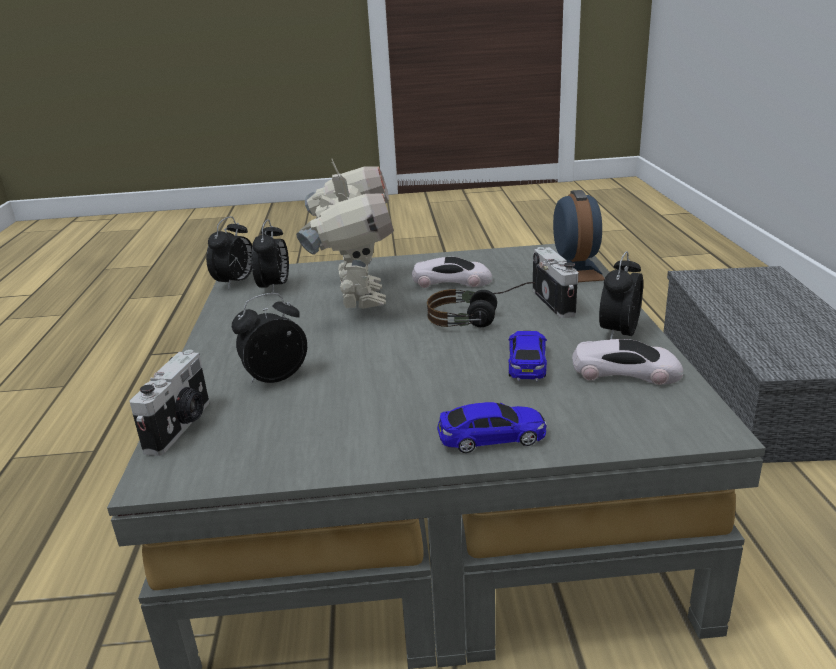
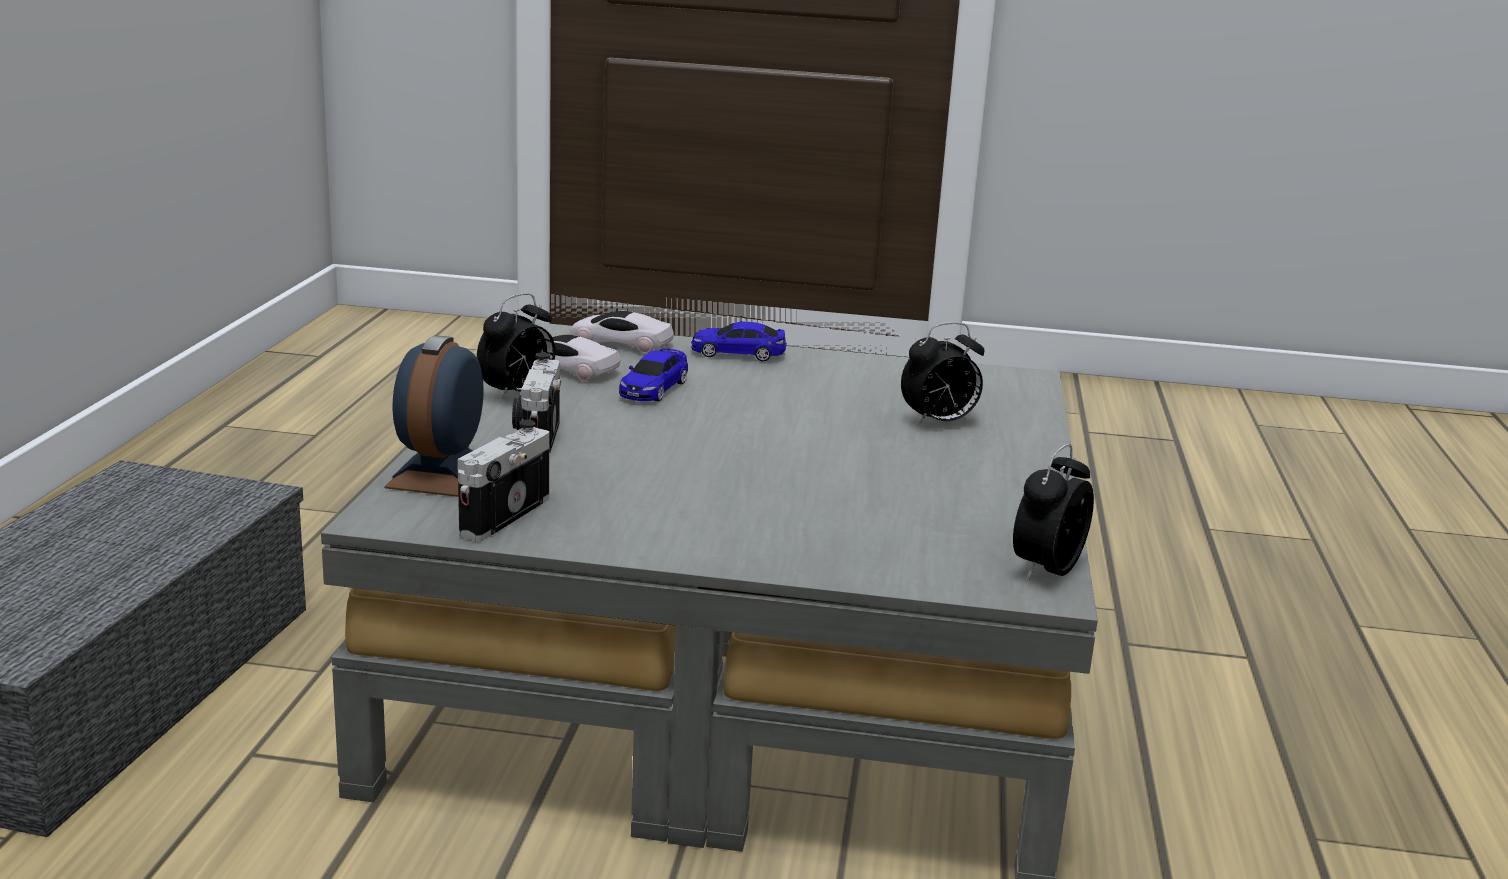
camera: 170 degrees left, 5 degrees down
(181, 426) = (1027, 402): camera -> camera (501, 515)
(275, 287) = (965, 544): alarm clock -> none
(357, 298) = (821, 497): toy robot -> none
(452, 281) = (651, 496): white toy car -> white toy car (620, 342)
(480, 318) = (659, 437): headphones -> none

